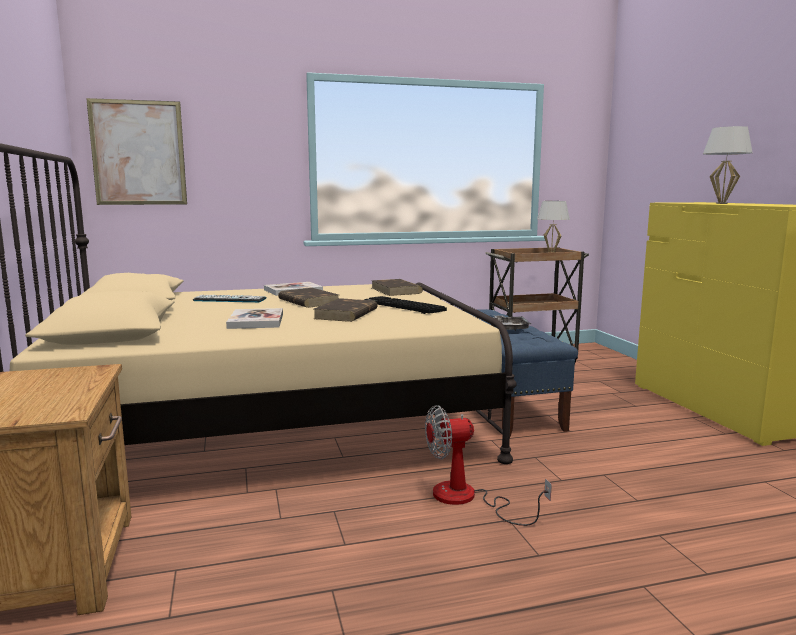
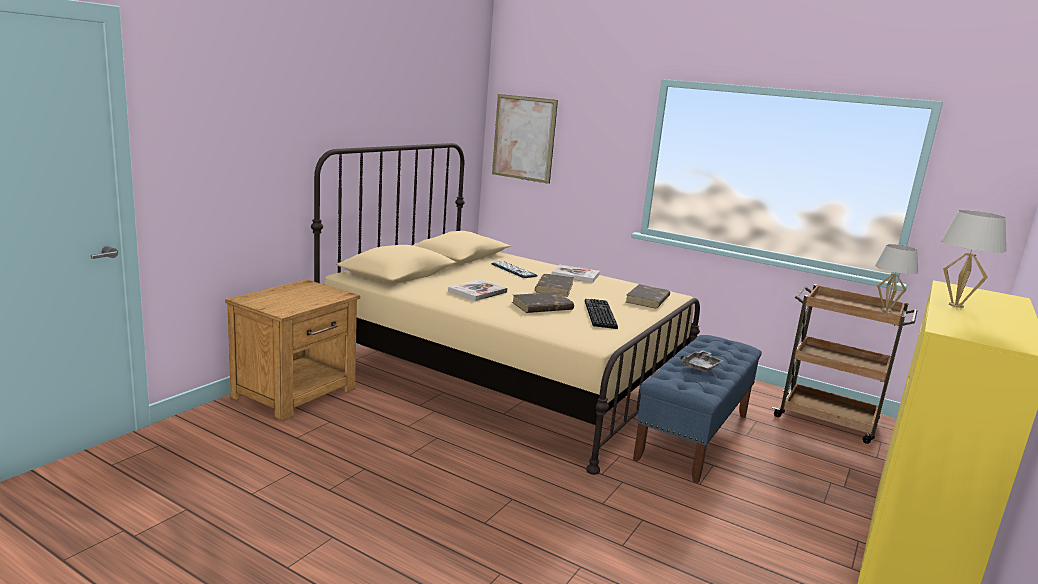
camera: 45 degrees right, 5 degrees up
(467, 499) = (516, 475): fan -> none

